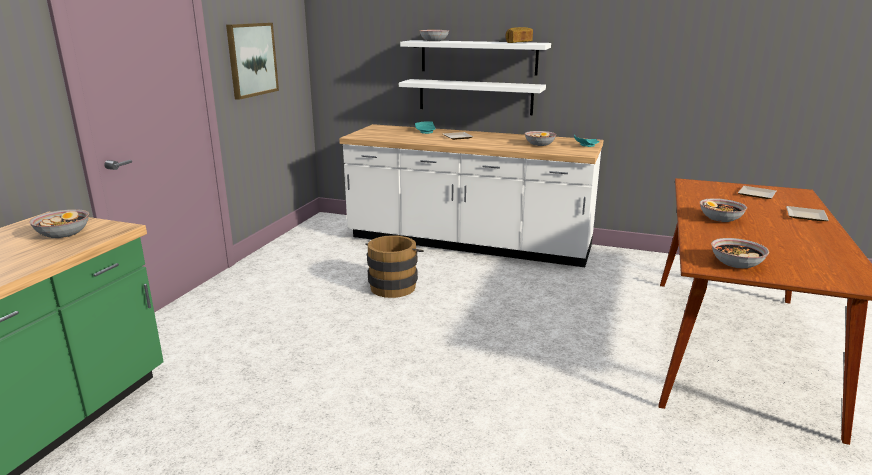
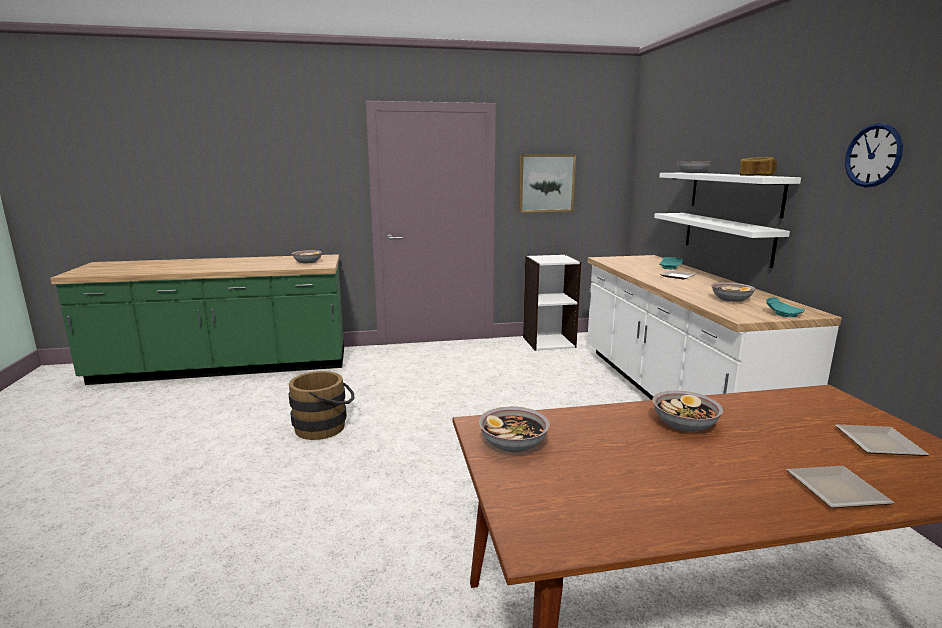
camera: 60 degrees right, 5 degrees down
(295, 244) = (548, 342): none -> white bookcase
(394, 285) = (538, 392): brown bucket -> brown bucket (325, 427)
(612, 27) = (873, 155): none -> wall clock

